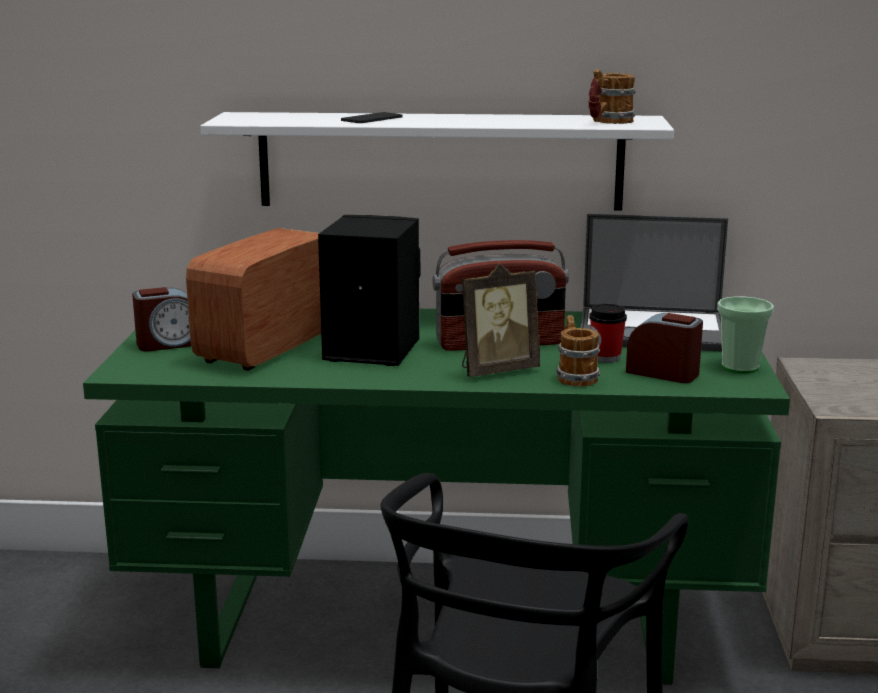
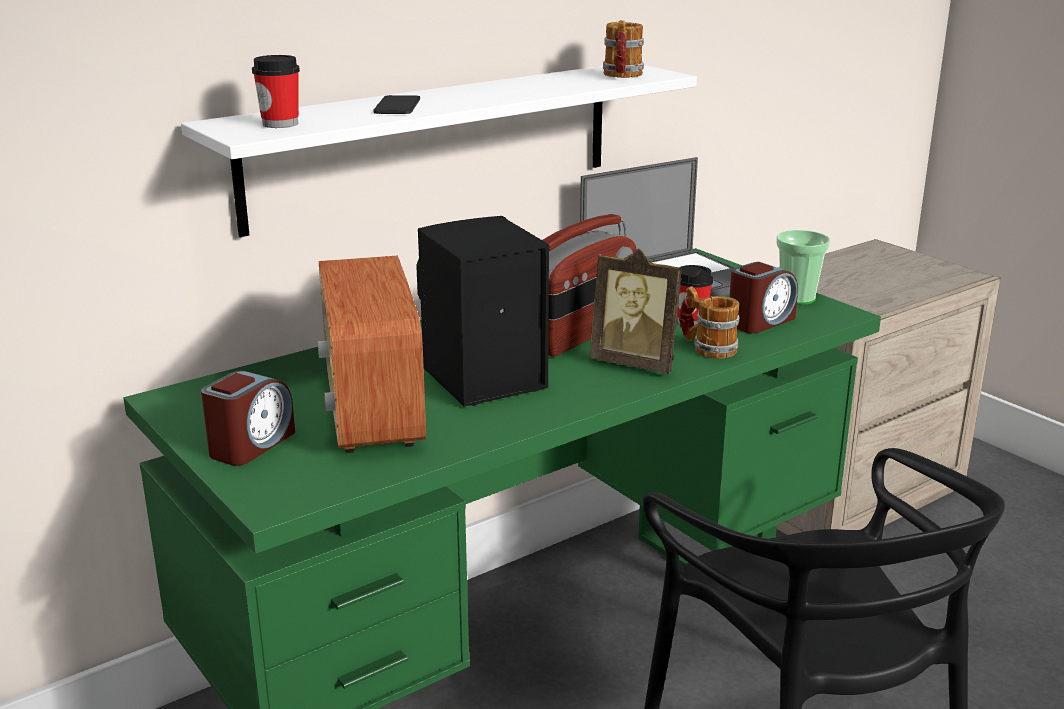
camera: 40 degrees left, 5 degrees up
(267, 118) = (280, 124): none -> cup
(496, 370) = (636, 363): picture frame -> picture frame turned 90 degrees clockwise
(663, 373) = (760, 322): alarm clock -> alarm clock turned 150 degrees clockwise

